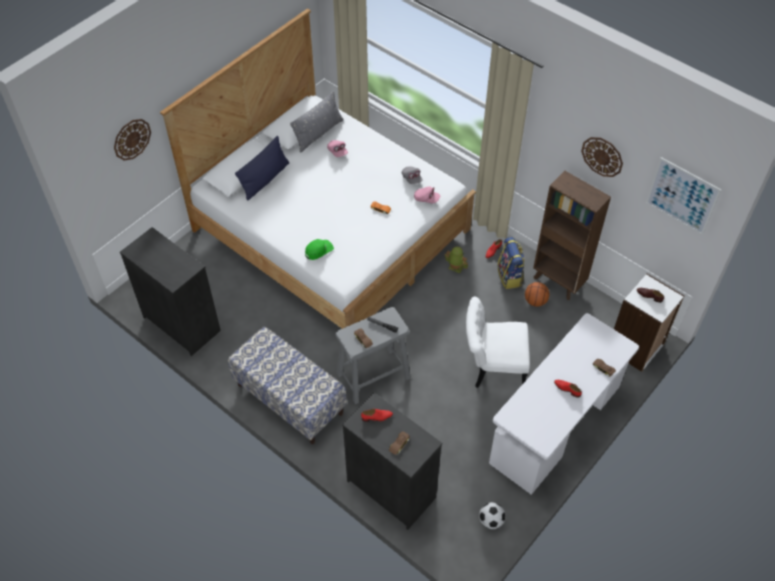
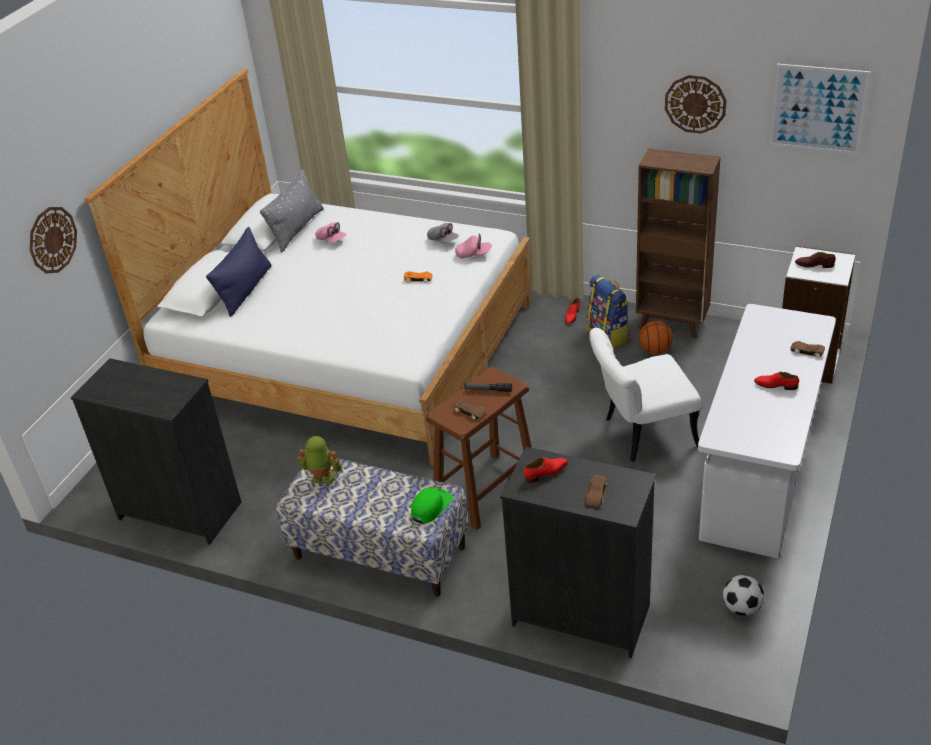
camera: 15 degrees left, 15 degrees down
(318, 250) = (356, 339): green cap -> green cap (431, 507)
(374, 375) = (486, 489): grey stool -> brown stool
(455, 268) = (533, 346): toy robot -> toy robot (322, 479)

